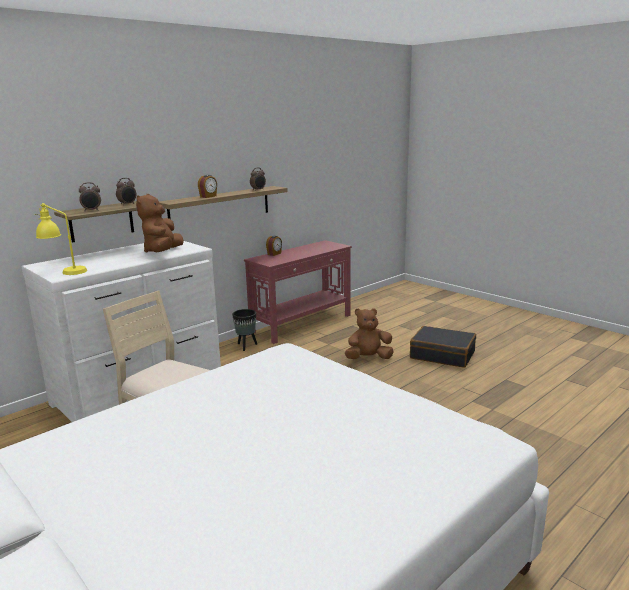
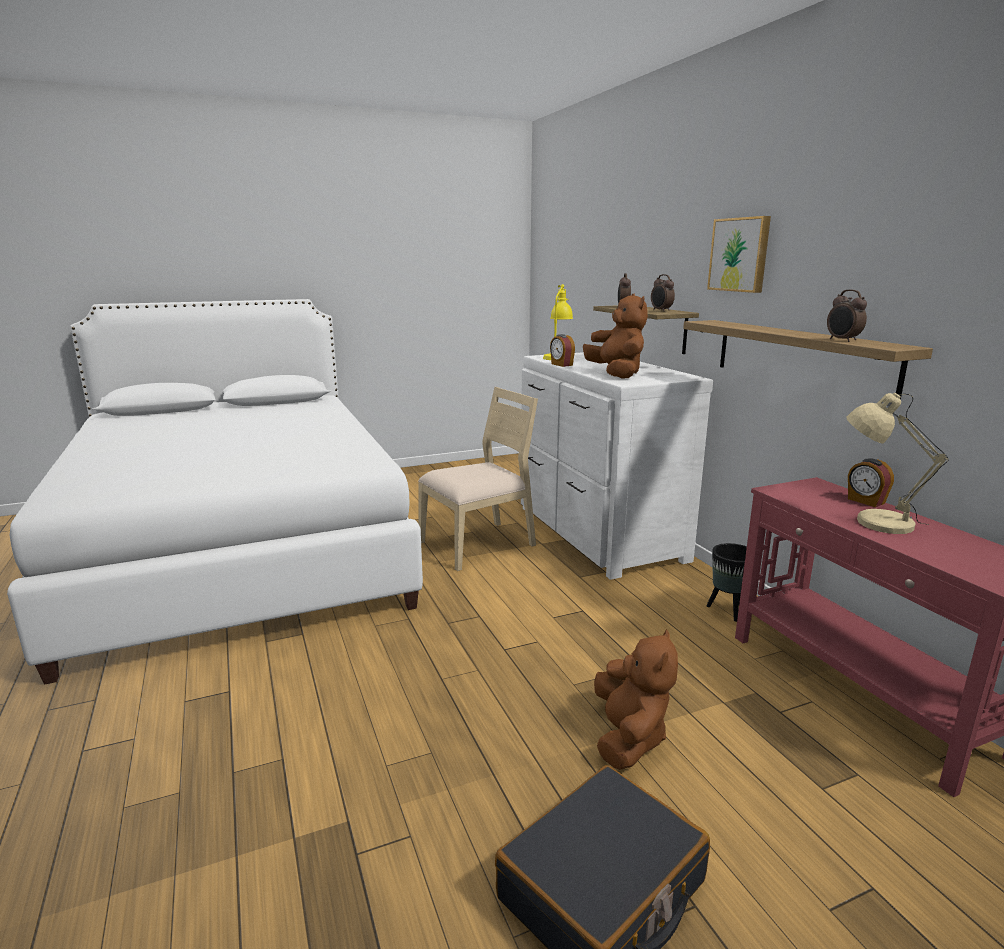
camera: 110 degrees right, 0 degrees up
(162, 252) = (616, 374): brown plush toy -> brown plush toy turned 45 degrees clockwise
(167, 158) = (740, 254): none -> picture
(208, 196) = (755, 328): alarm clock -> alarm clock (561, 365)
(299, 253) = (876, 522): none -> beige table lamp

